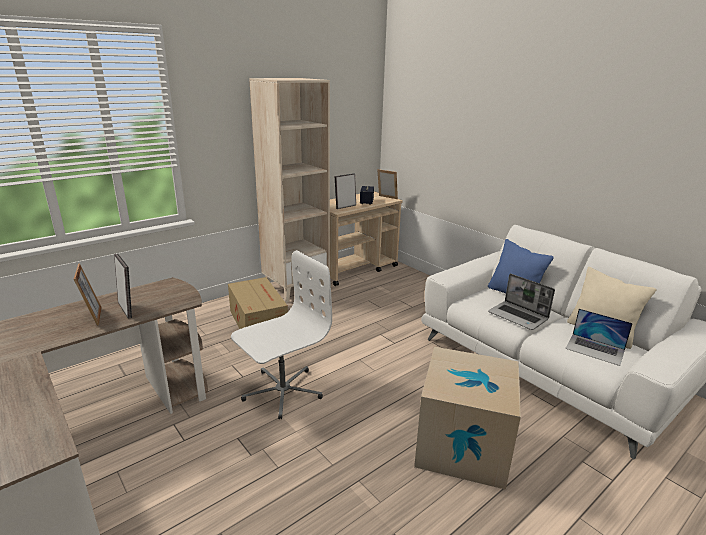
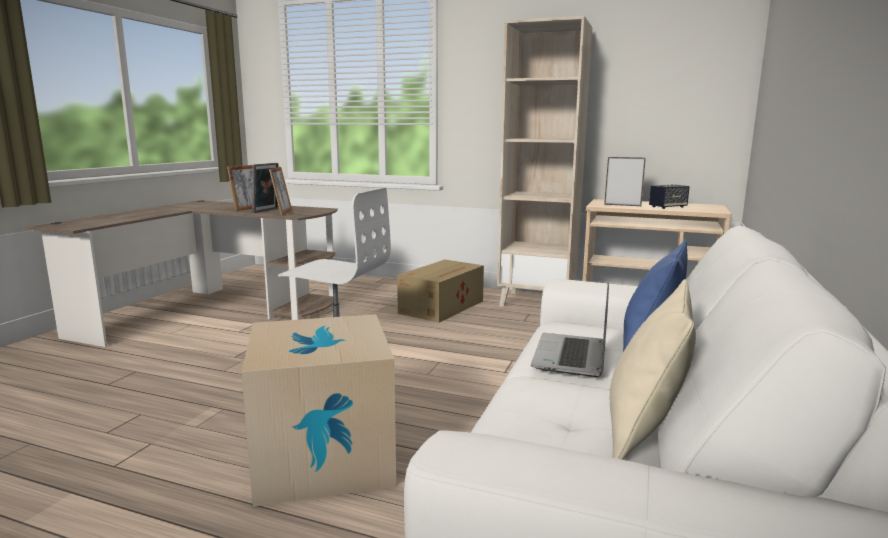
camera: 60 degrees right, 10 degrees down
(386, 198) = (714, 209): picture frame -> picture frame (282, 212)
(595, 349) = (550, 427): laptop -> none

